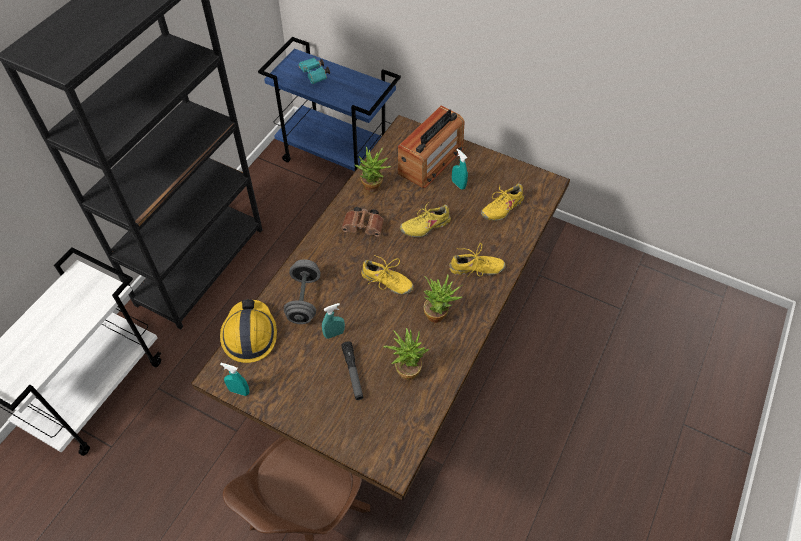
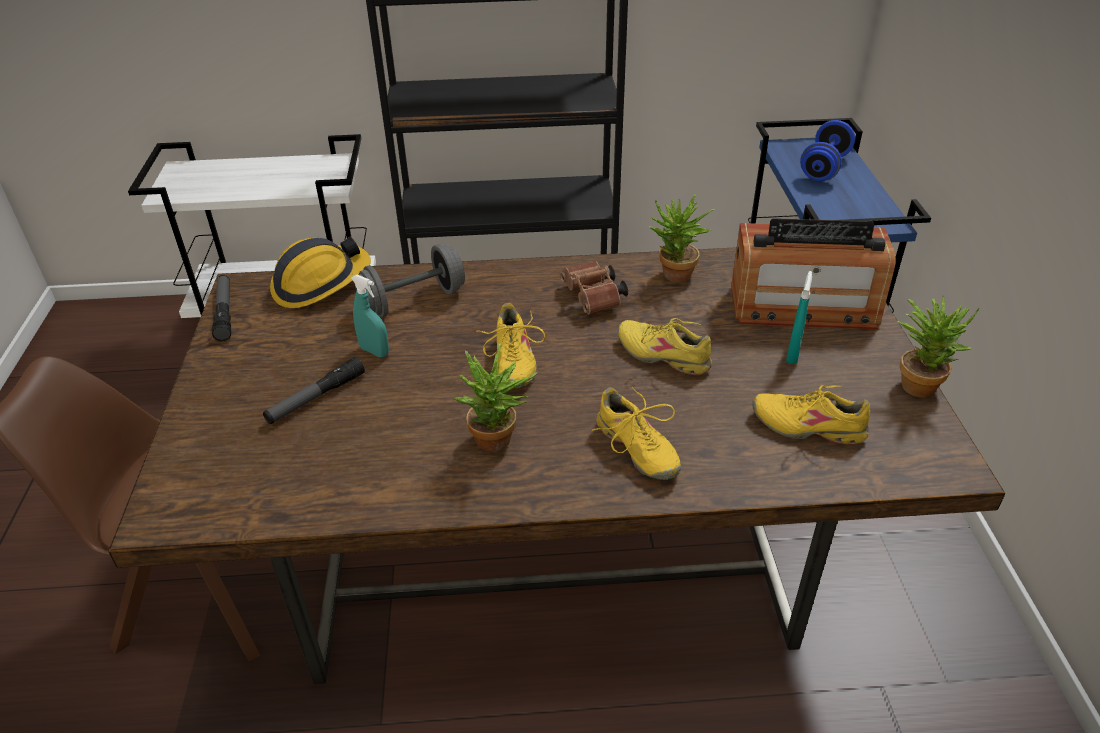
camera: 60 degrees right, 15 degrees down
(239, 391) = (224, 312): turquoise spray bottle -> flashlight
(315, 75) = (824, 168): turquoise binoculars -> blue dumbbell
(405, 369) = (360, 450): potted plant -> potted plant (919, 382)

